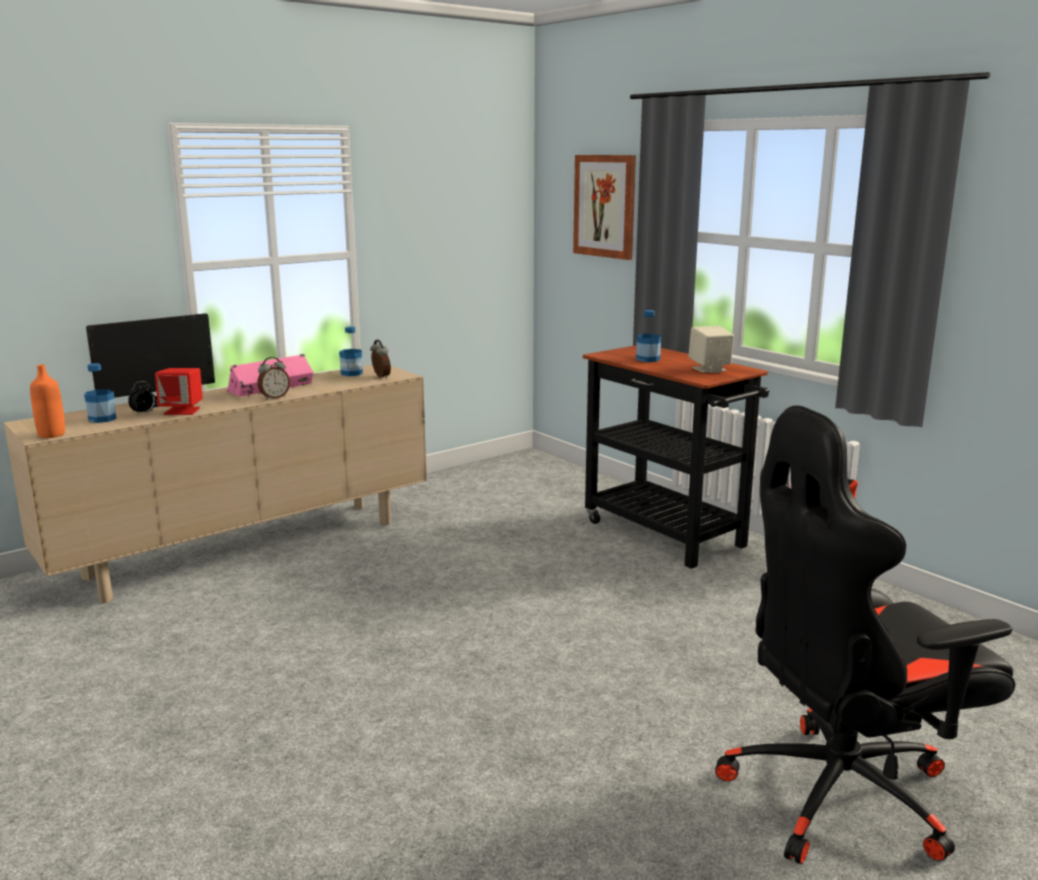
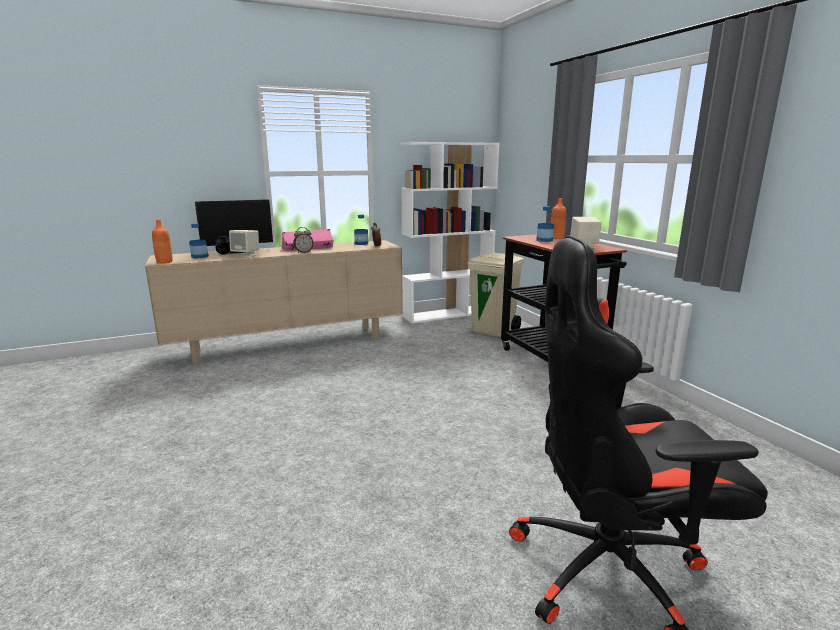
camera: 15 degrees right, 0 degrees up
(182, 411) = (246, 255): red speaker -> beige speaker
(477, 471) = (447, 314): none -> white bookcase
(561, 494) = (493, 331): none -> beige trash can
(605, 206) = (535, 143): picture -> none
(661, 353) = (557, 238): none -> orange bottle

